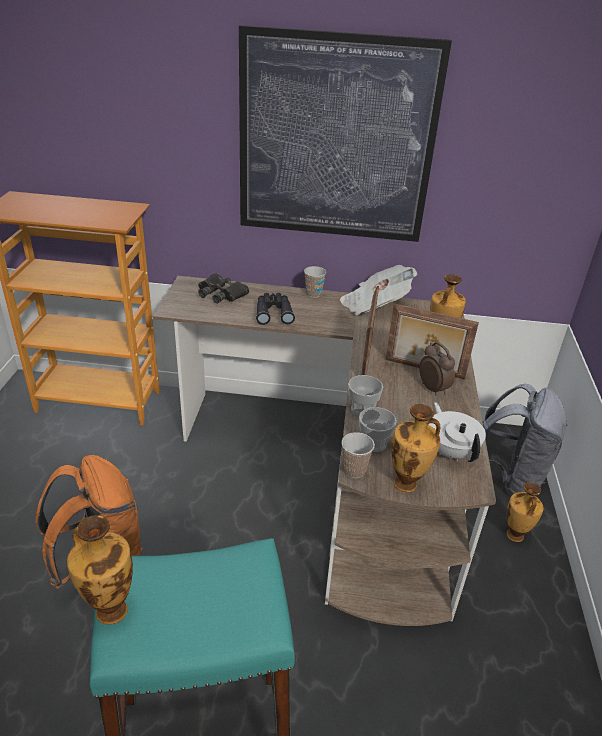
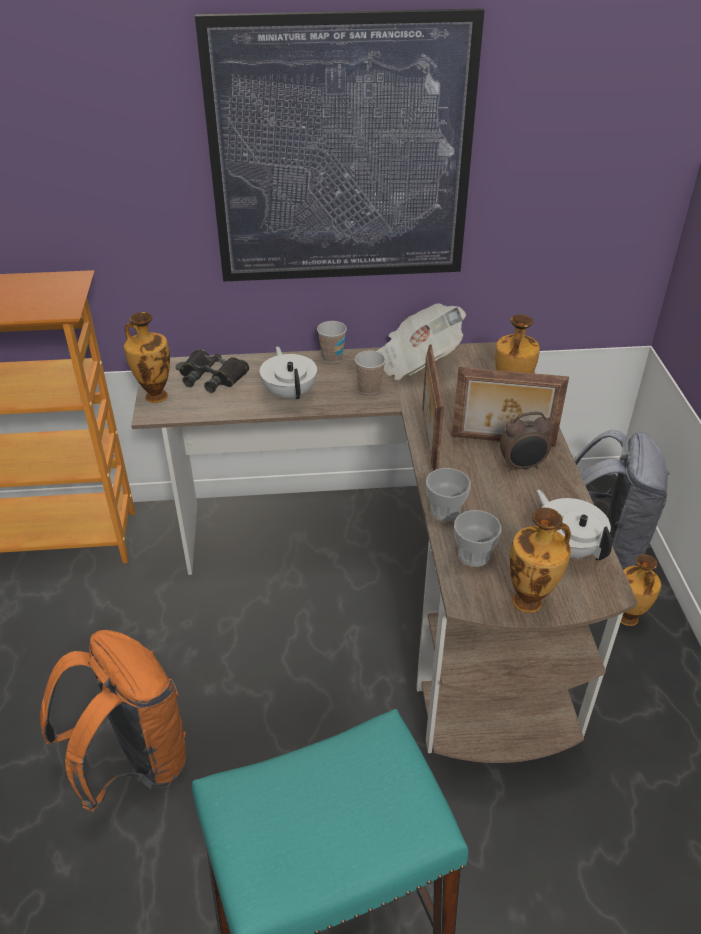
camera: 10 degrees left, 5 degrees up
(110, 609) = (232, 848): vase -> vase (155, 395)
(273, 313) = (290, 393): black binoculars -> white teapot
(354, 471) = (461, 597): cup -> cup (369, 388)
(433, 388) = (522, 466): alarm clock -> alarm clock turned 120 degrees clockwise

